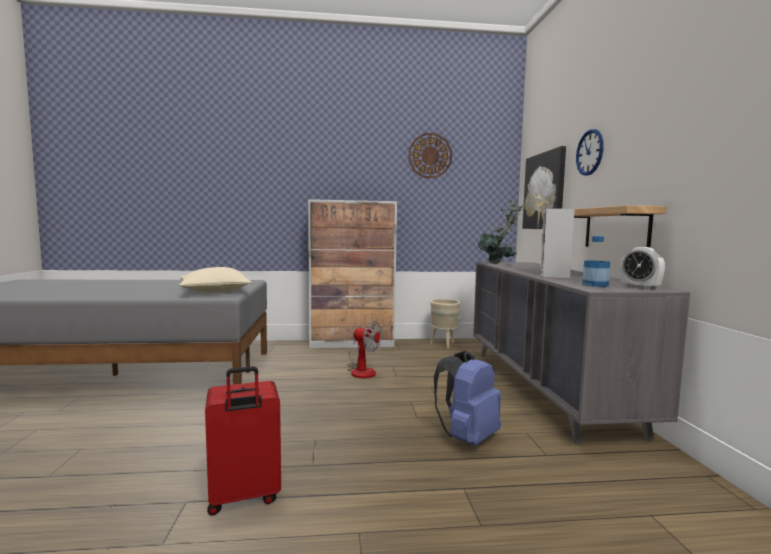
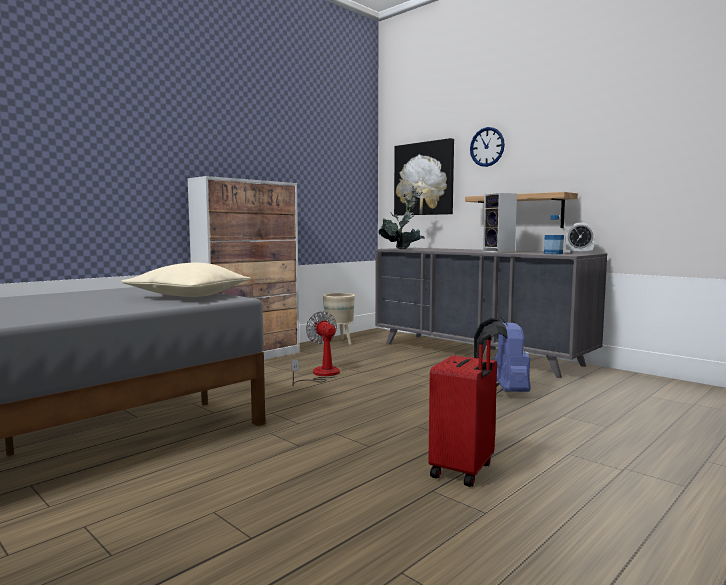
camera: 40 degrees left, 0 degrees up
(362, 370) = (321, 375): fan -> fan turned 105 degrees counterclockwise
(430, 155) = (307, 133): wall clock -> none

